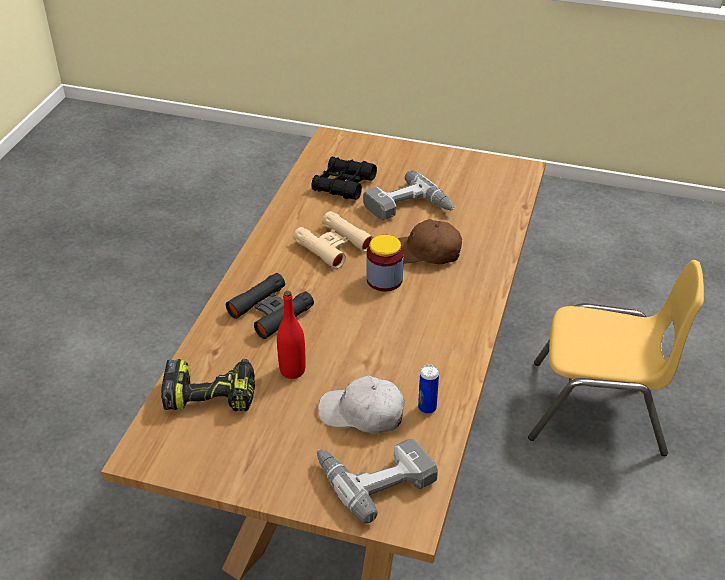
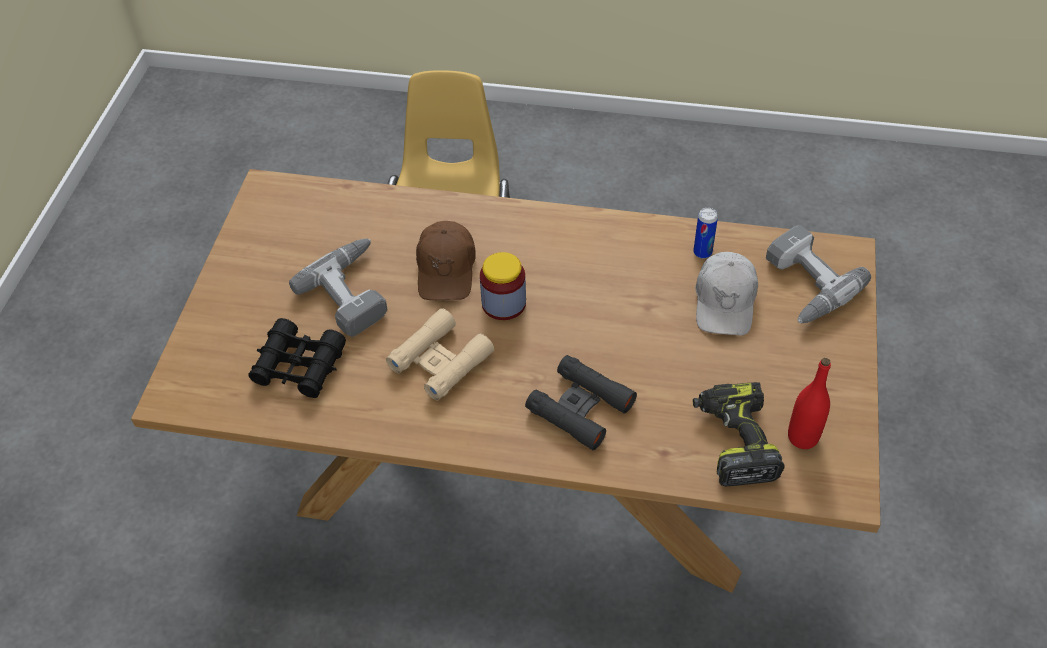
camera: 95 degrees left, 10 degrees up
(292, 370) = (677, 370): red bottle -> red bottle (802, 437)

